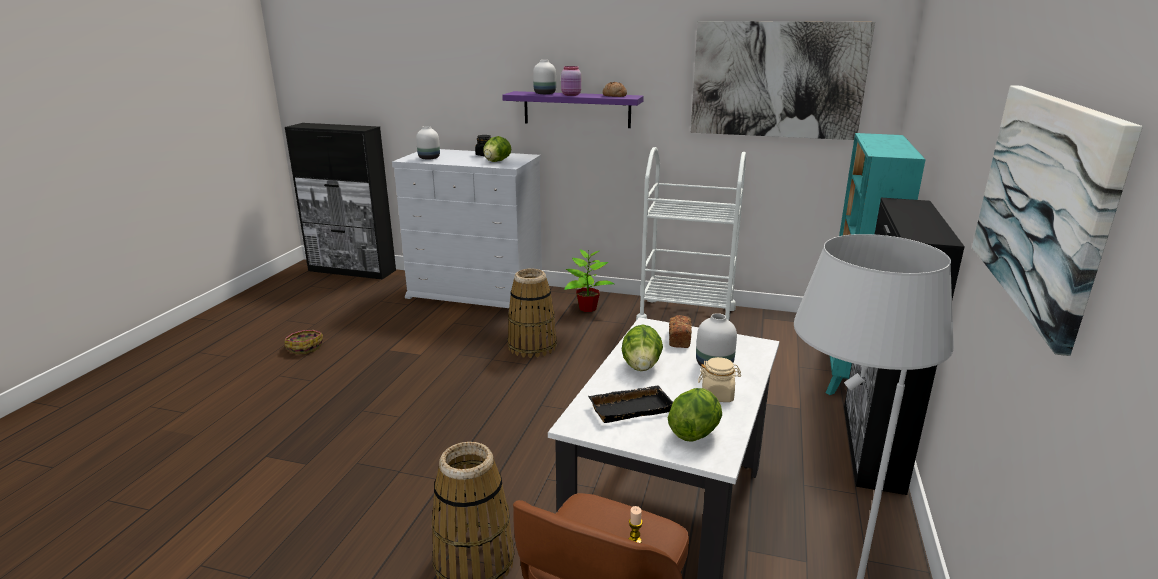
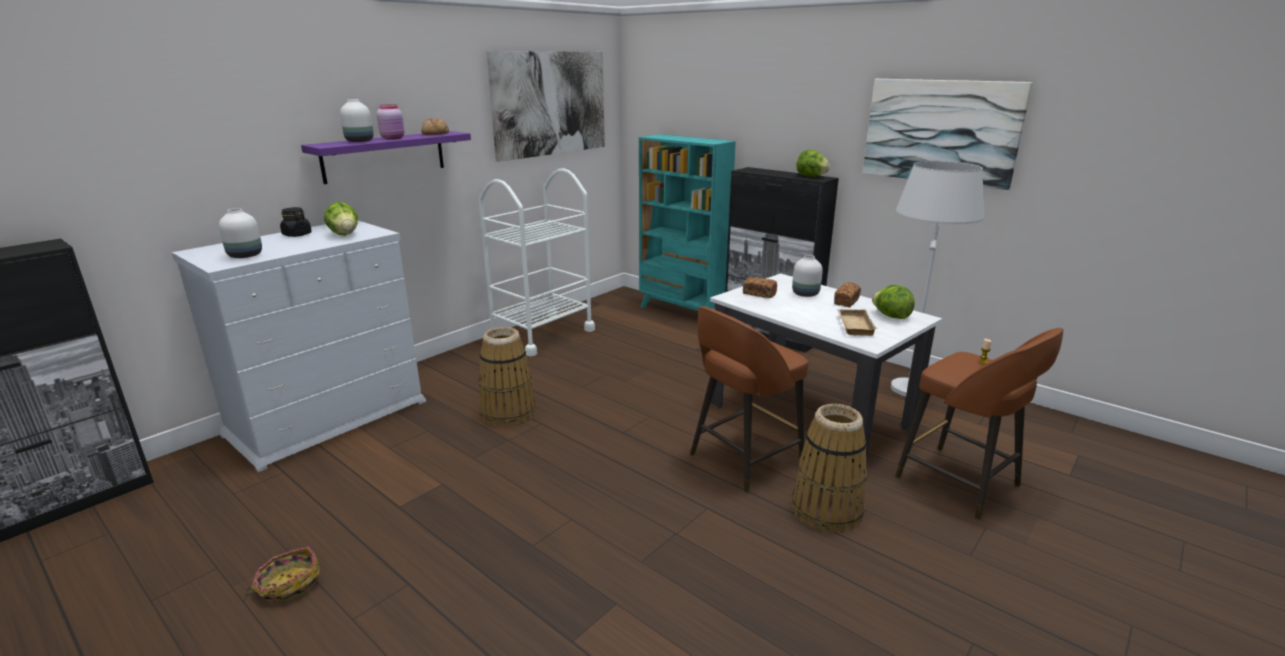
camera: 65 degrees left, 0 degrees up
(538, 485) = (743, 459): none -> brown stool
(587, 308) = (466, 368): potted plant -> none
(630, 407) = (853, 325): black tray -> beige tray
(641, 366) = (795, 311): lettuce -> lettuce (811, 176)
(717, 395) = (846, 301): beige jar -> bread

